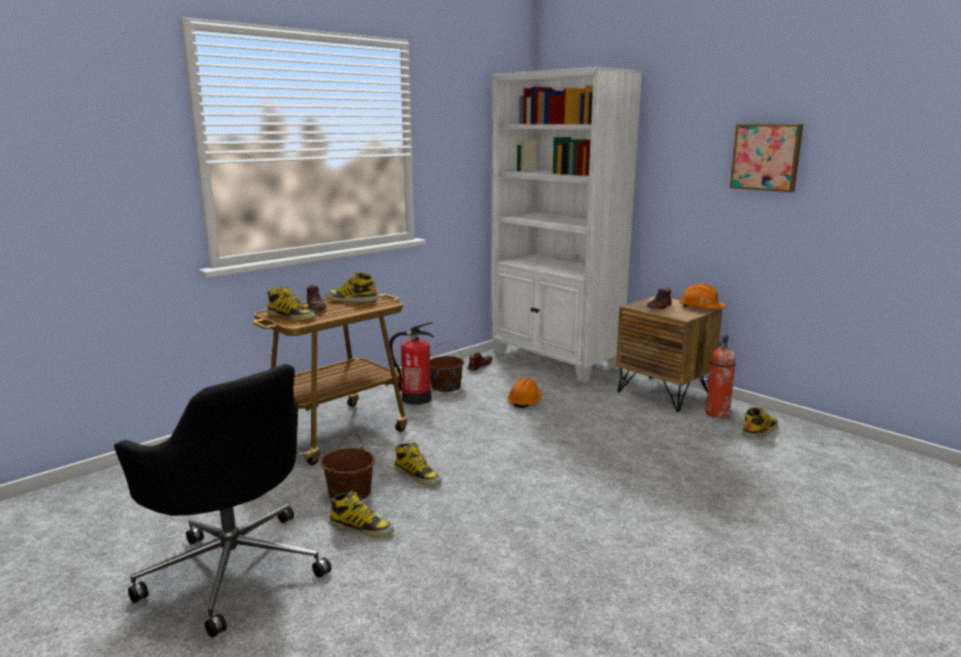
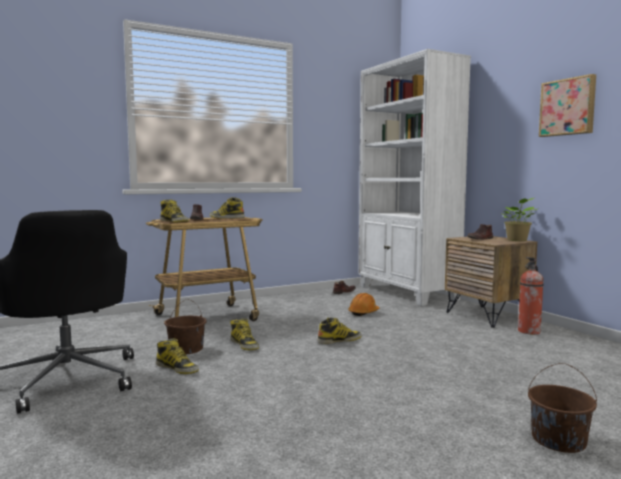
camera: 15 degrees right, 10 degrees down
(416, 398) = (280, 305): fire extinguisher -> none
(445, 387) = (308, 301): brown bucket -> brown bucket (558, 440)
(701, 308) = (517, 240): orange hard hat -> potted plant
(759, 430) = (563, 344): boot -> boot (339, 340)

